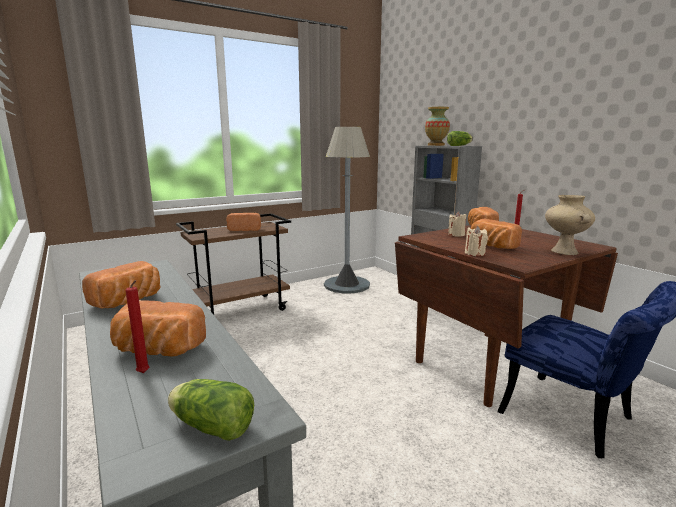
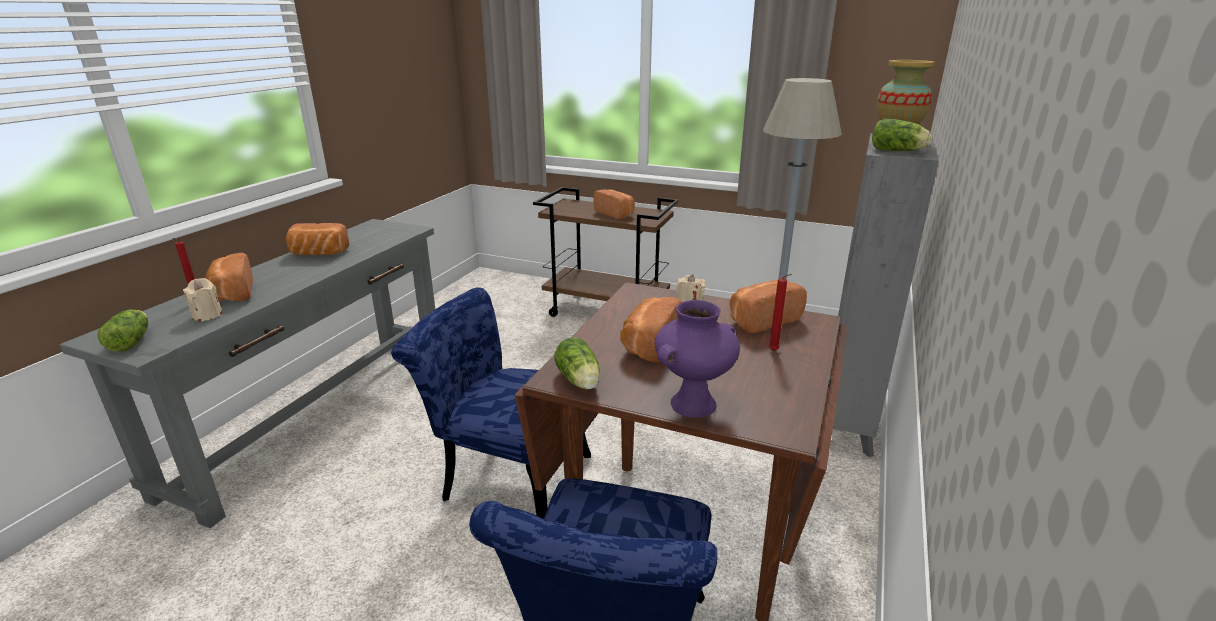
camera: 55 degrees right, 10 degrees up
(387, 406) = (506, 476): none -> blue chair
(474, 253) = (587, 341): beige candle -> beige candle (207, 315)
(526, 262) = (579, 381): none -> lettuce
(563, 251) = (693, 403): beige vase -> purple vase

